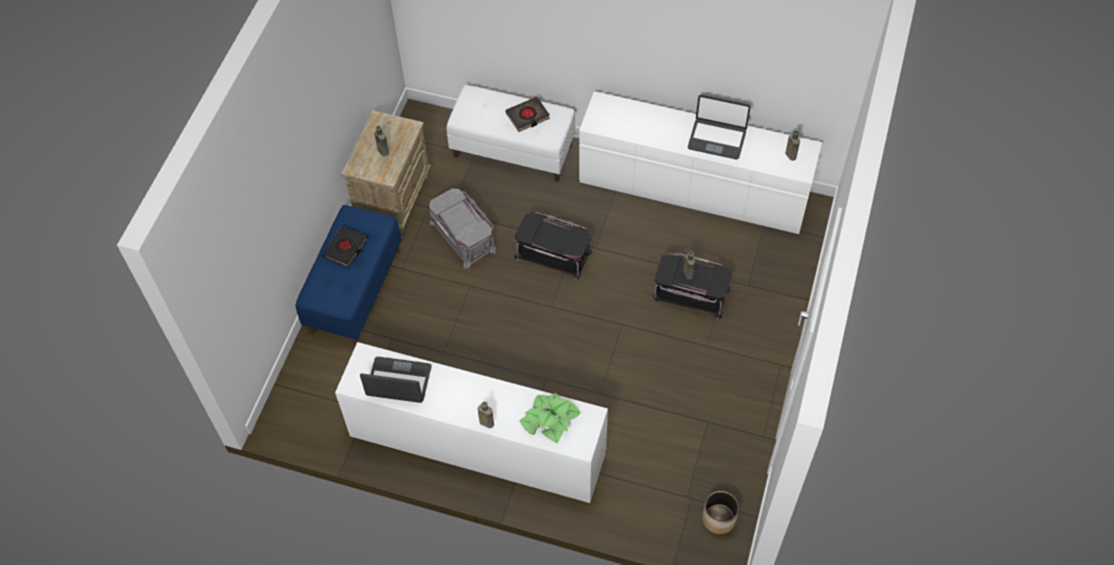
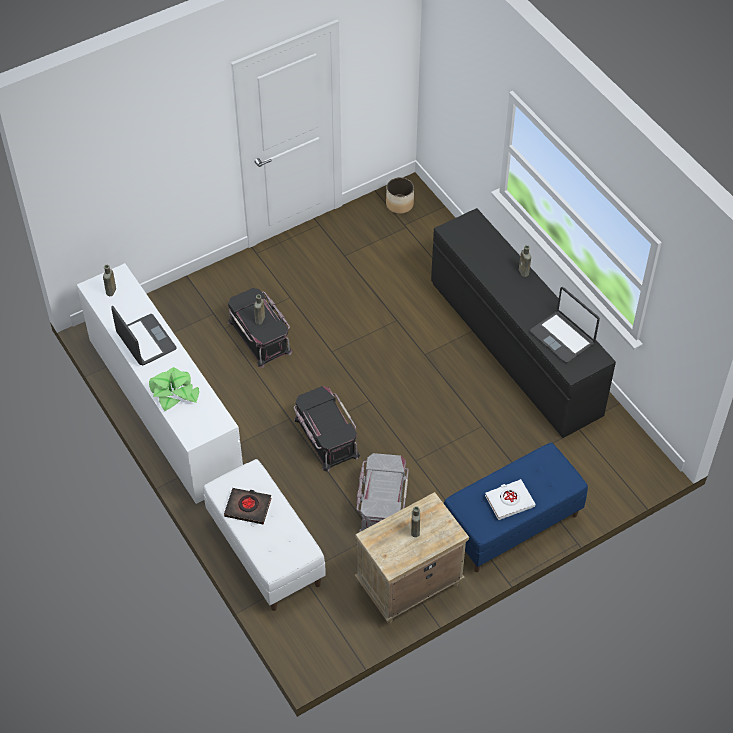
camera: 140 degrees left, 5 degrees down
(345, 248) = (509, 501): black book -> white book
(477, 444) = (515, 348): white dresser -> black dresser
(549, 420) = (479, 246): potted plant -> potted plant (174, 392)

